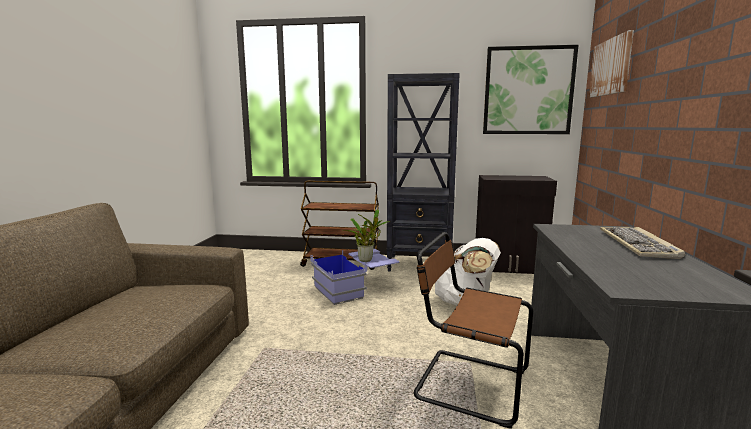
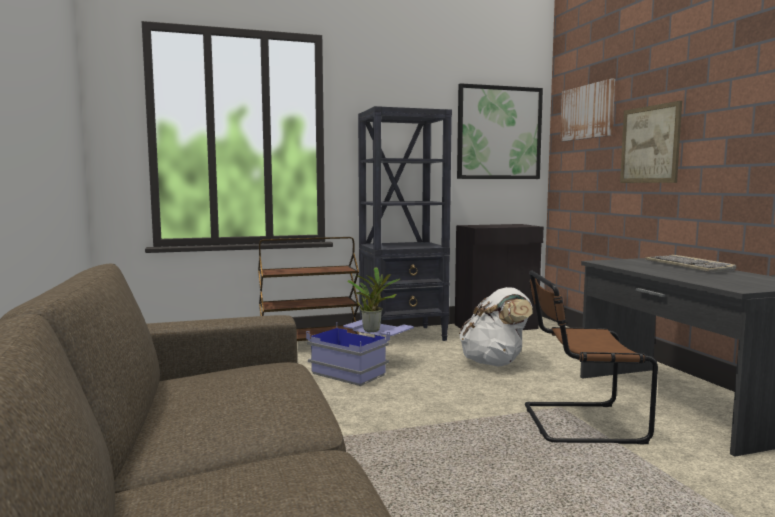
camera: 25 degrees left, 5 degrees down
(653, 102) = (650, 144): none -> picture

